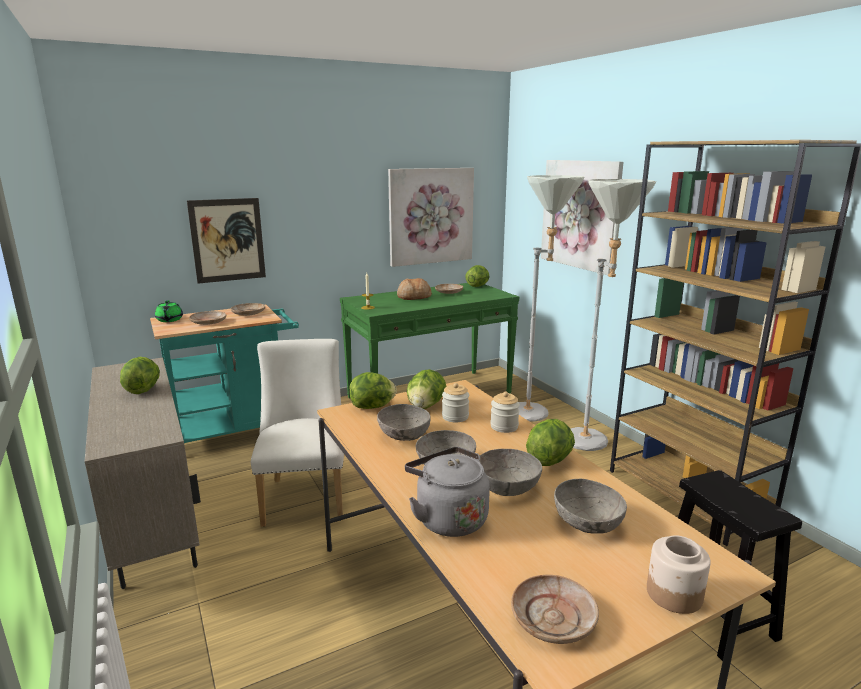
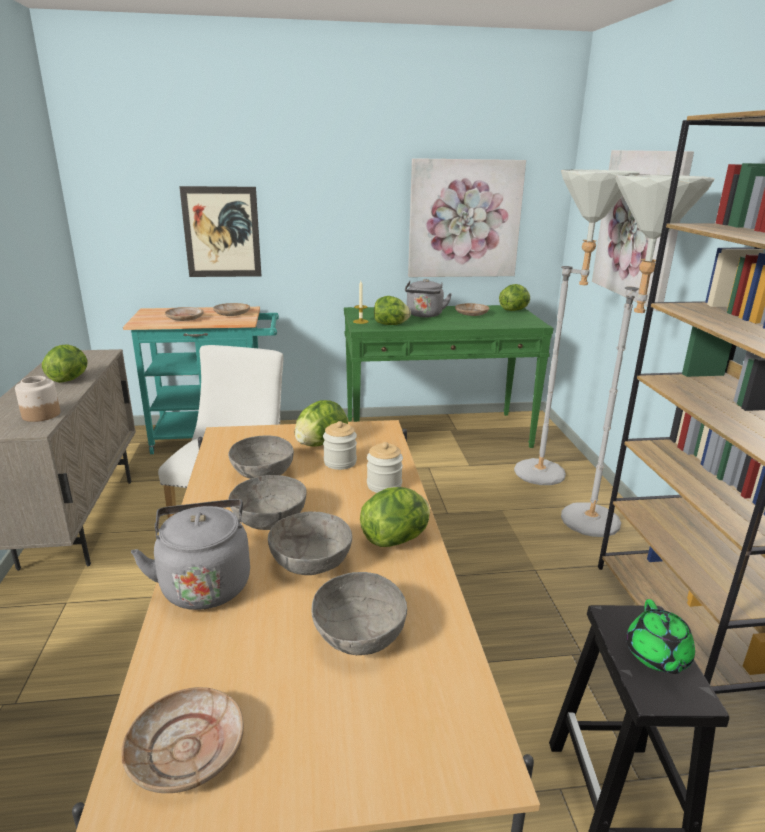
camera: 20 degrees right, 5 degrees up
(169, 320) = (153, 312): green teapot -> green teapot (657, 656)
(373, 407) = (264, 434): lettuce -> lettuce (391, 324)
(414, 297) = (424, 315): bread -> grey kettle
(673, 594) = (369, 771): jar -> jar (40, 415)

